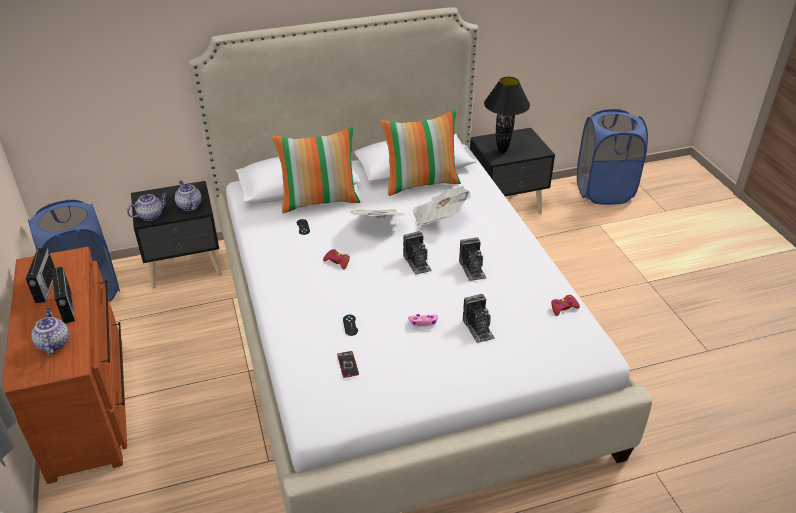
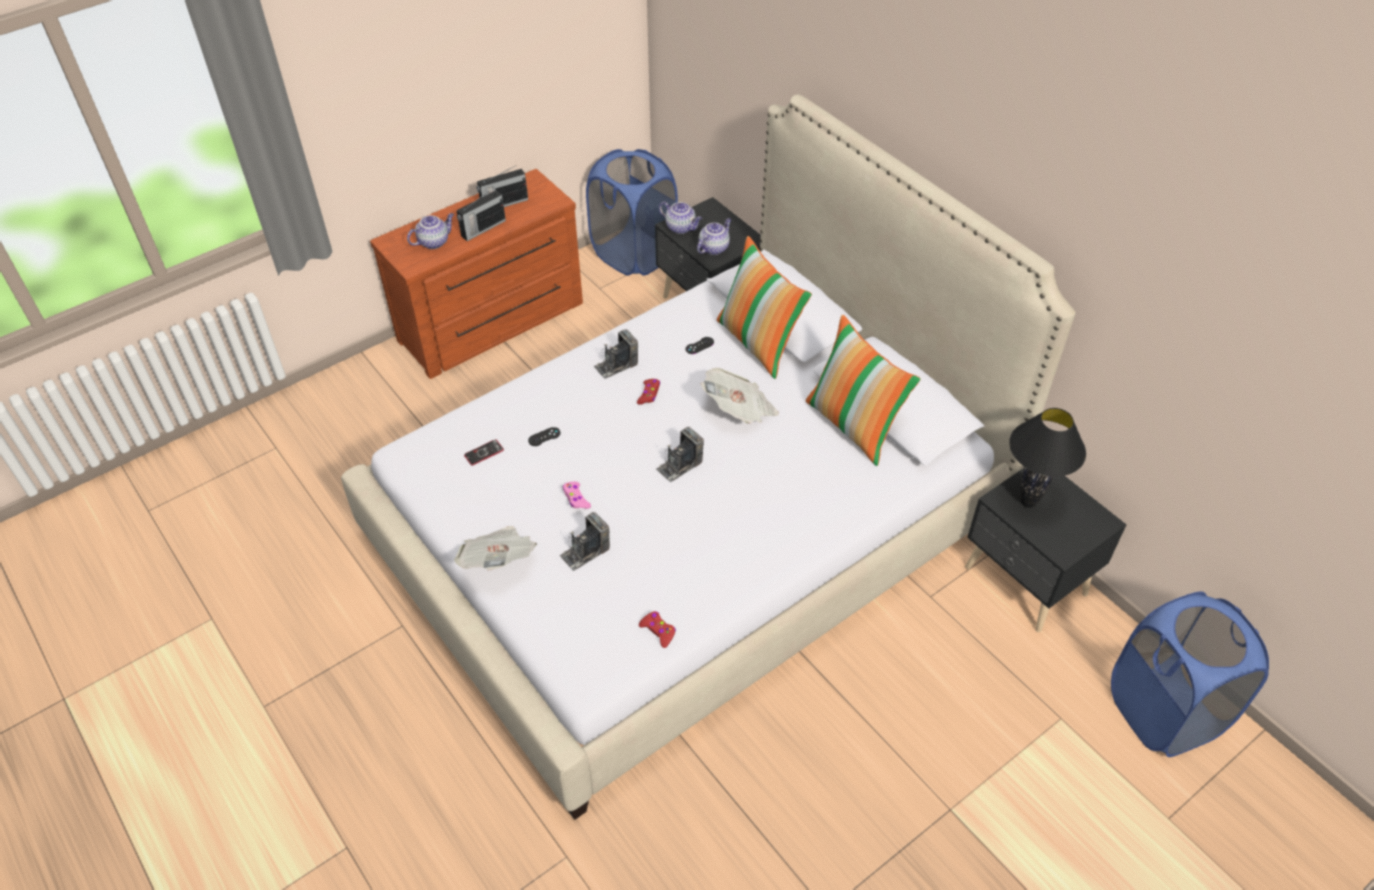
camera: 70 degrees right, 10 degrees up
(439, 218) = (784, 463): newspaper -> newspaper (499, 561)
(472, 269) = (693, 521): camera -> camera (616, 365)

